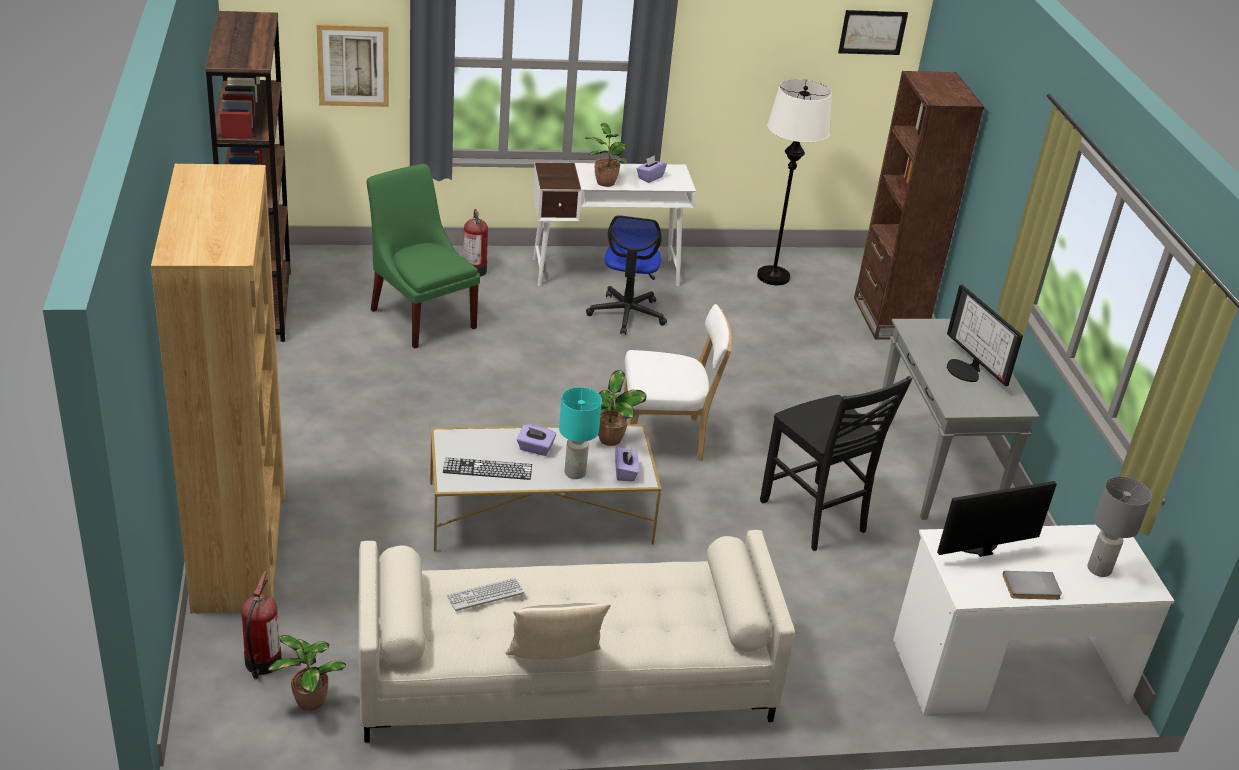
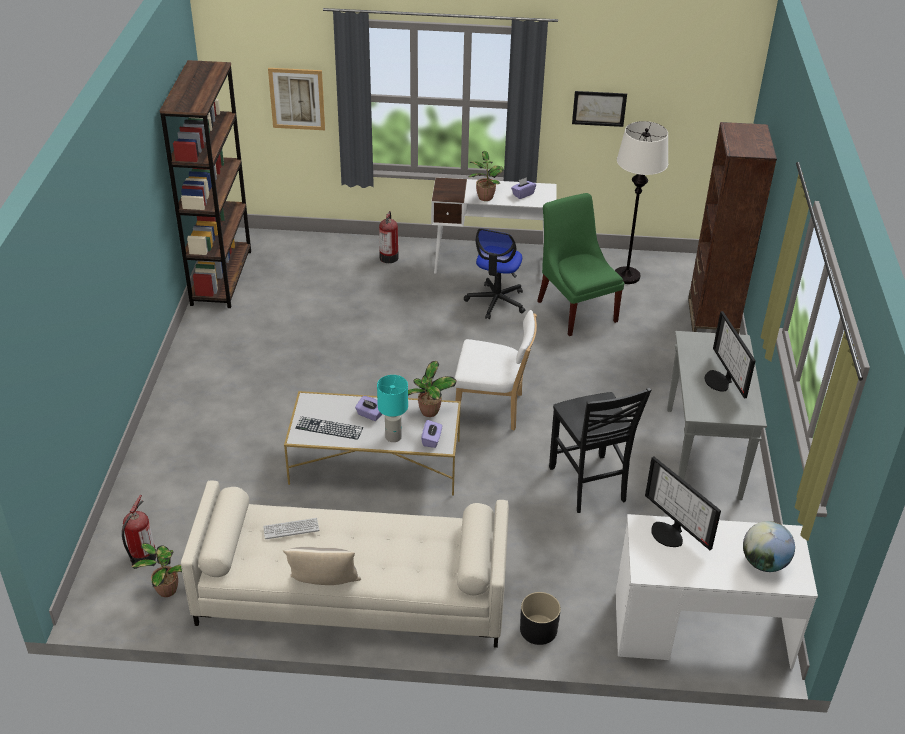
camera: 15 degrees right, 5 degrees up
(240, 548) = (152, 469): brown bookcase -> none
(421, 316) = (337, 293): green chair -> green chair (575, 308)
(815, 694) = (538, 630): none -> black planter
(872, 32) = (713, 83): picture -> picture (599, 108)
(978, 546) = (670, 533): monitor -> monitor turned 120 degrees counterclockwise
(1031, 588) = (700, 573): grey book -> none
(1099, 570) = (764, 563): grey table lamp -> globe

